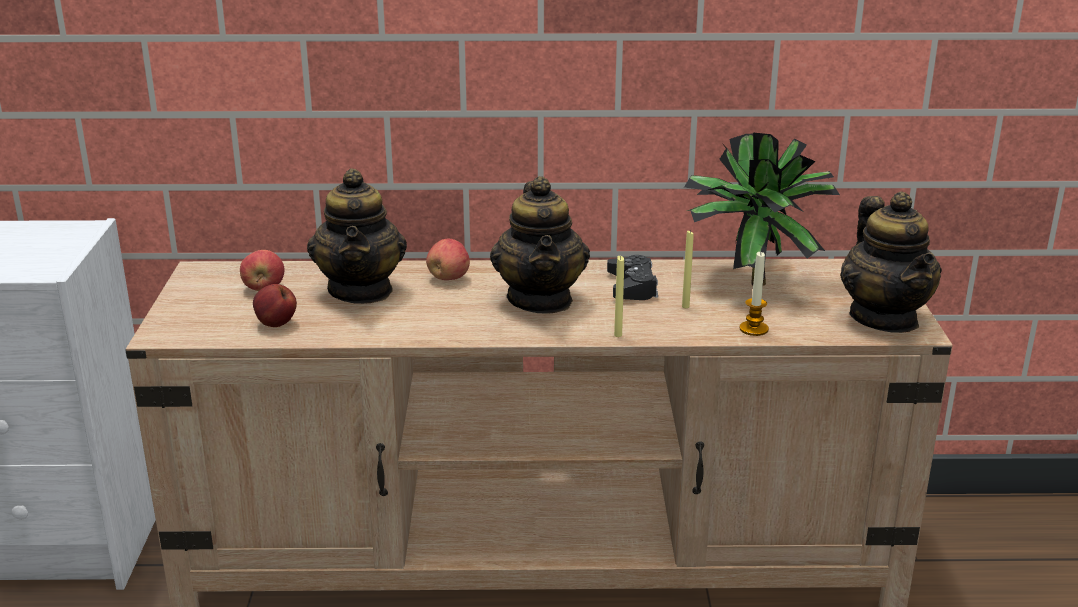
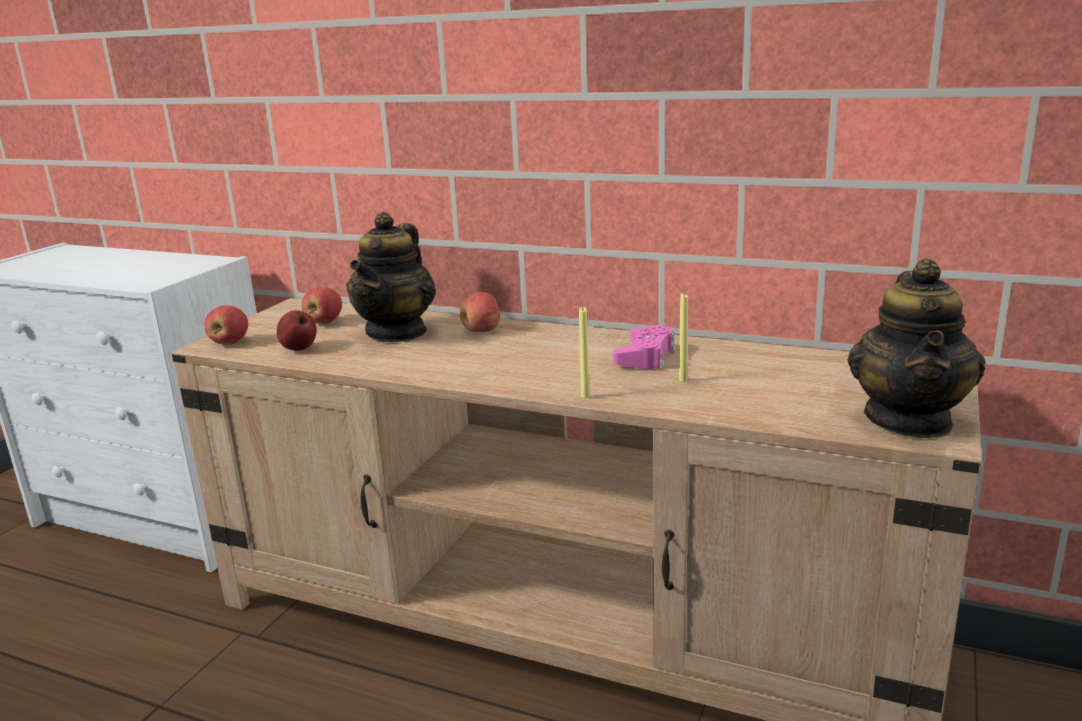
camera: 25 degrees right, 5 degrees down
(184, 327) = (229, 343): none -> apple
(541, 300) = (544, 357): teapot -> none
(632, 287) = (645, 357): black game controller -> pink game controller
(749, 281) = (777, 365): potted plant -> none
(753, 329) = (738, 410): candle -> none

